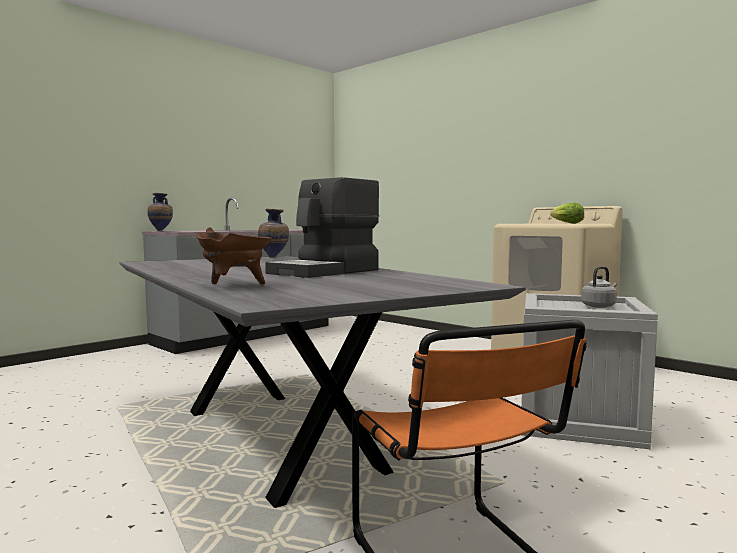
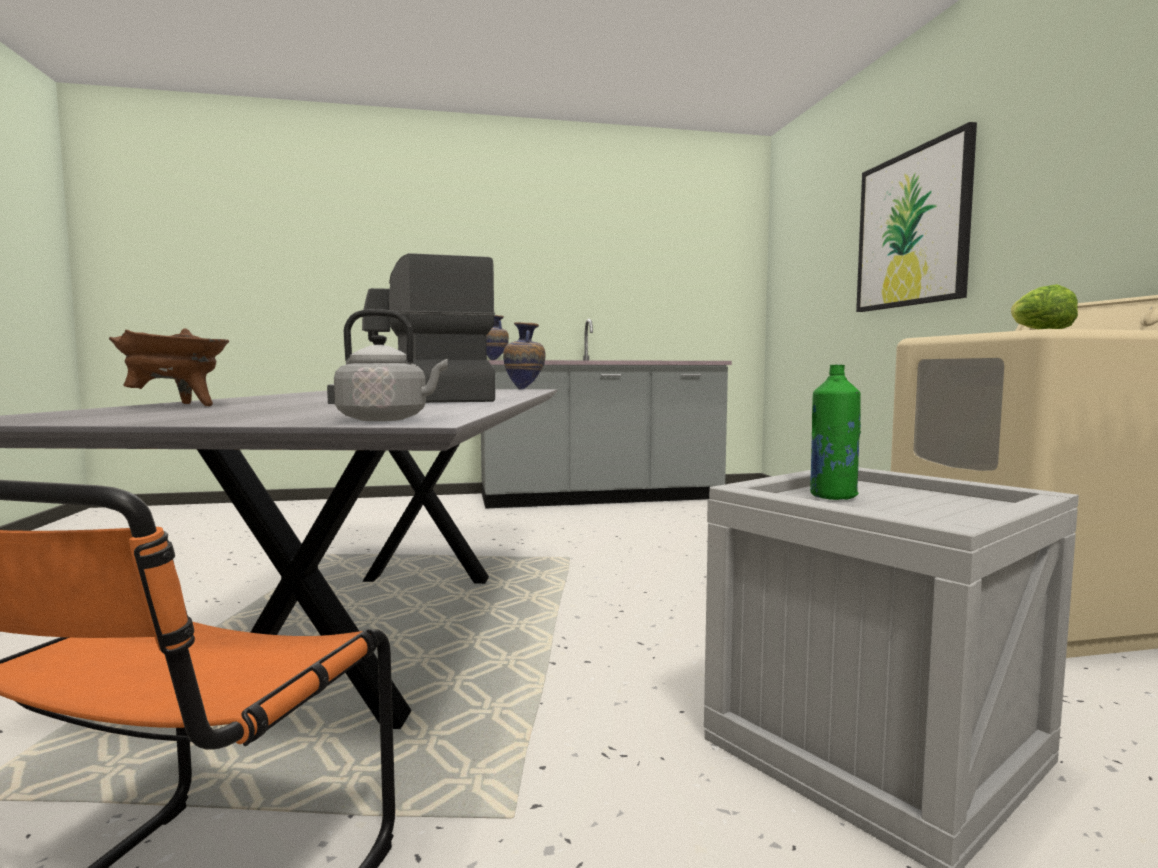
camera: 35 degrees right, 0 degrees up
(454, 155) = (912, 229): none -> picture
(561, 307) = (833, 496): none -> green bottle
(599, 306) = (936, 504): grey kettle -> grey kettle (387, 419)

